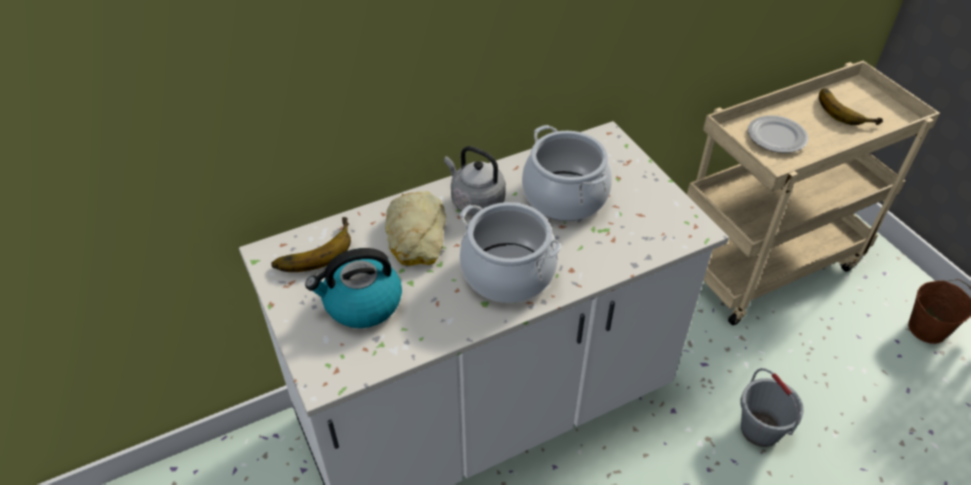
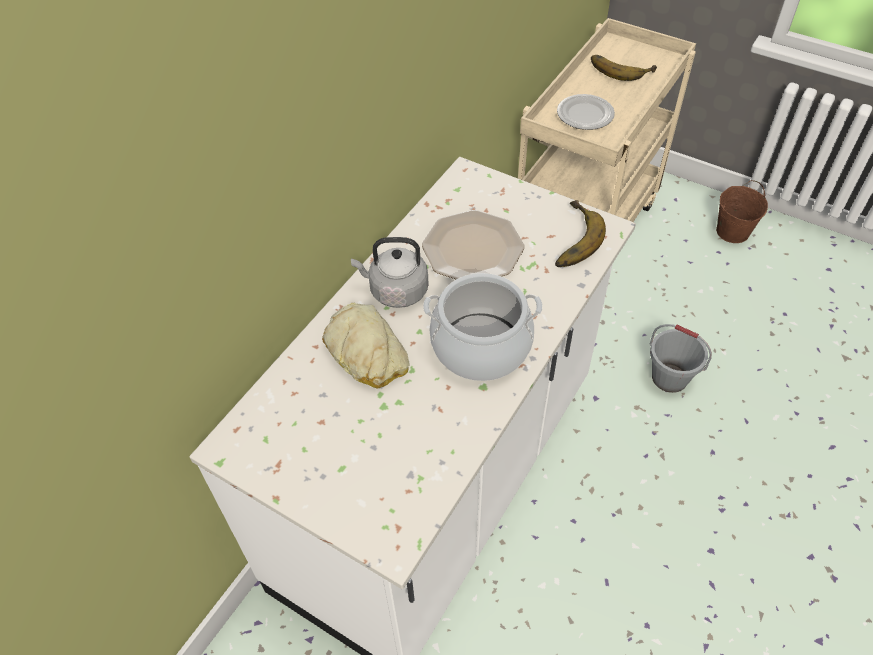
camera: 30 degrees left, 5 degrees up
(312, 249) = (272, 418): banana -> banana (570, 239)
(361, 304) = (368, 448): kettle -> none
(565, 196) = (473, 248): cooking pot -> plate

